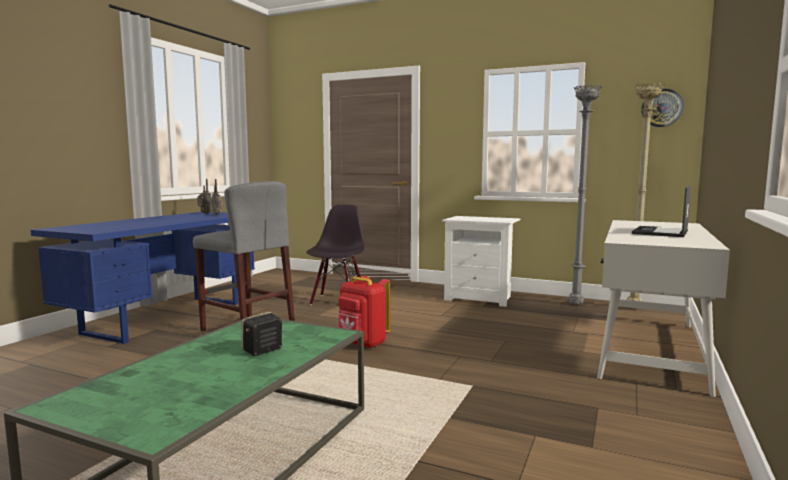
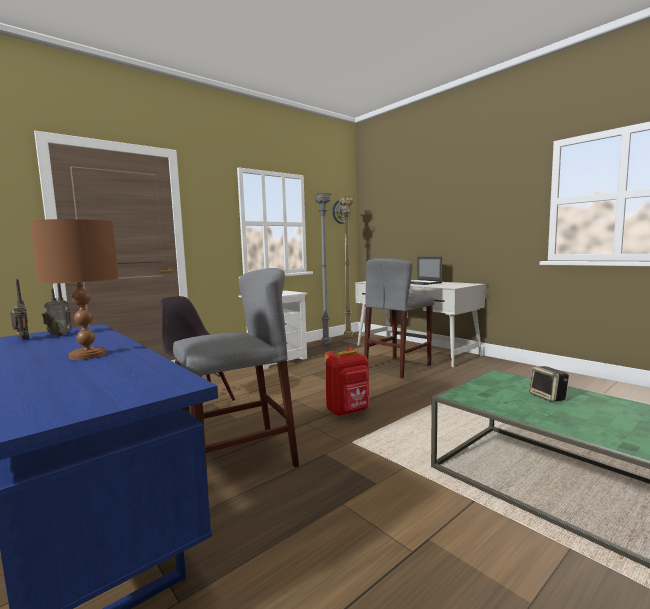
camera: 65 degrees left, 0 degrees up
(164, 221) = (88, 355): none -> brown table lamp
(542, 347) = (398, 367): none -> grey stool

